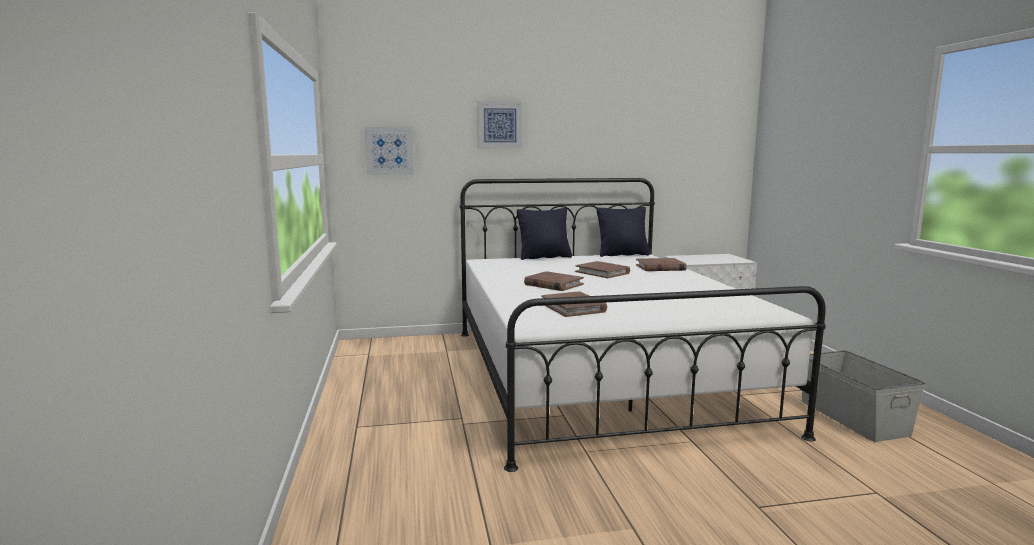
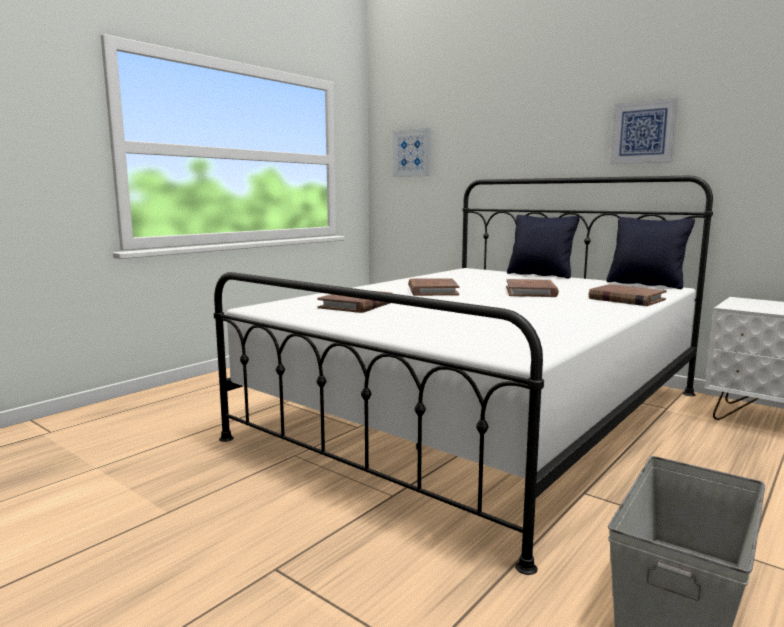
camera: 50 degrees right, 0 degrees up
(499, 125) = (512, 116): picture -> picture (643, 132)

